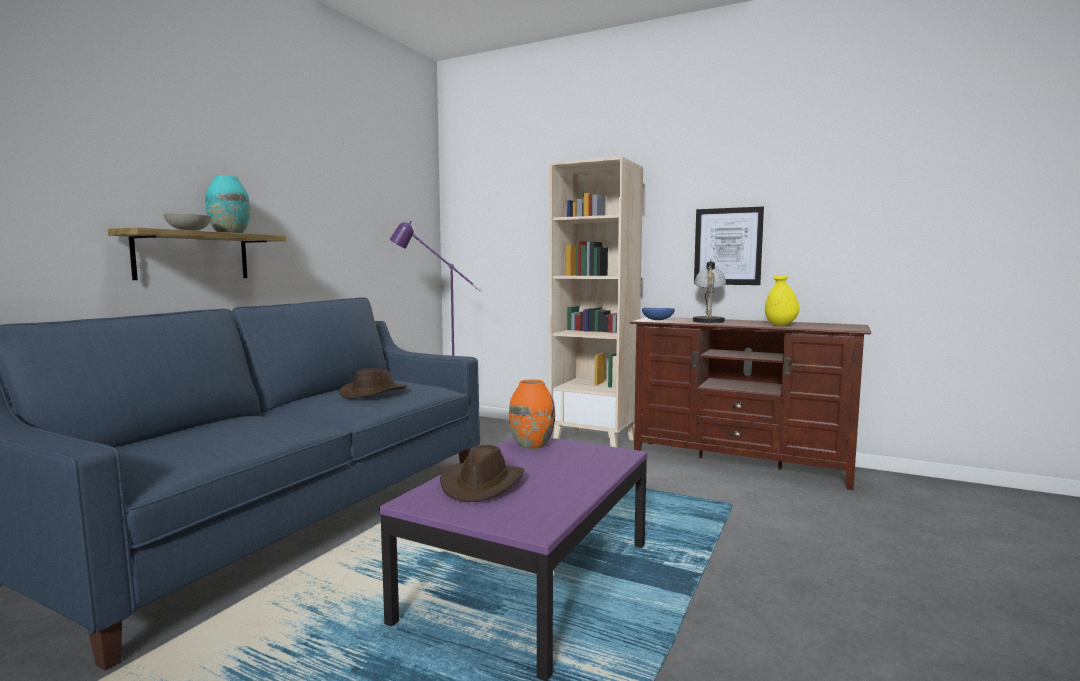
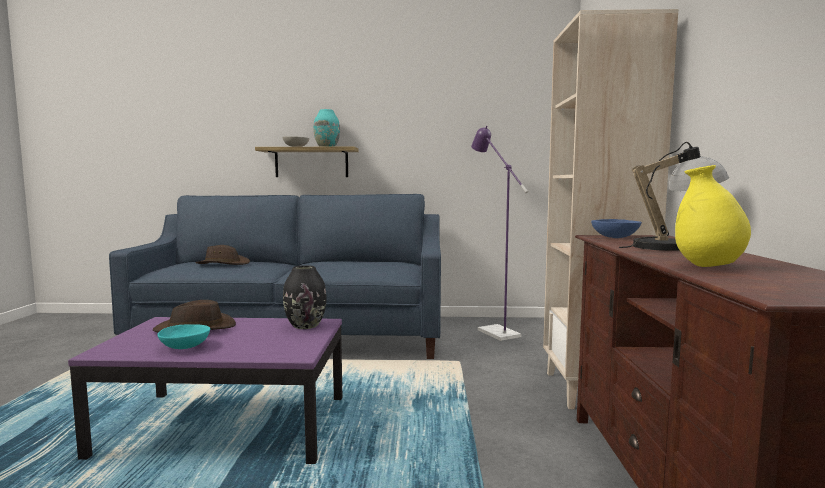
camera: 65 degrees right, 0 degrees up
(374, 393) = (347, 265): brown hat -> brown hat (223, 264)
(531, 445) = (305, 325): orange vase -> black vase
(558, 490) = (184, 347): none -> turquoise bowl
(728, 246) = (759, 116): picture -> none

